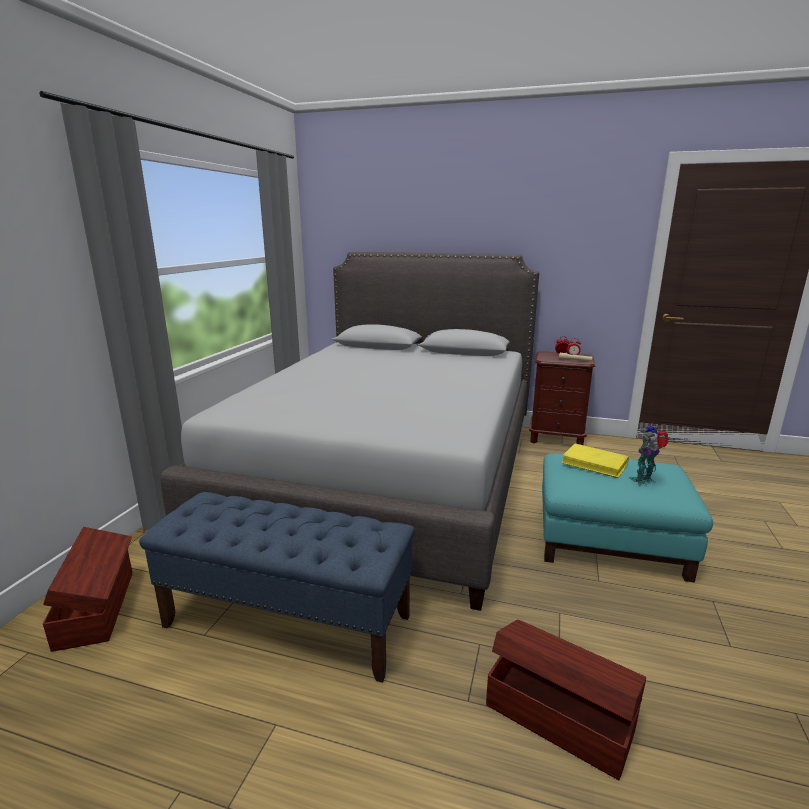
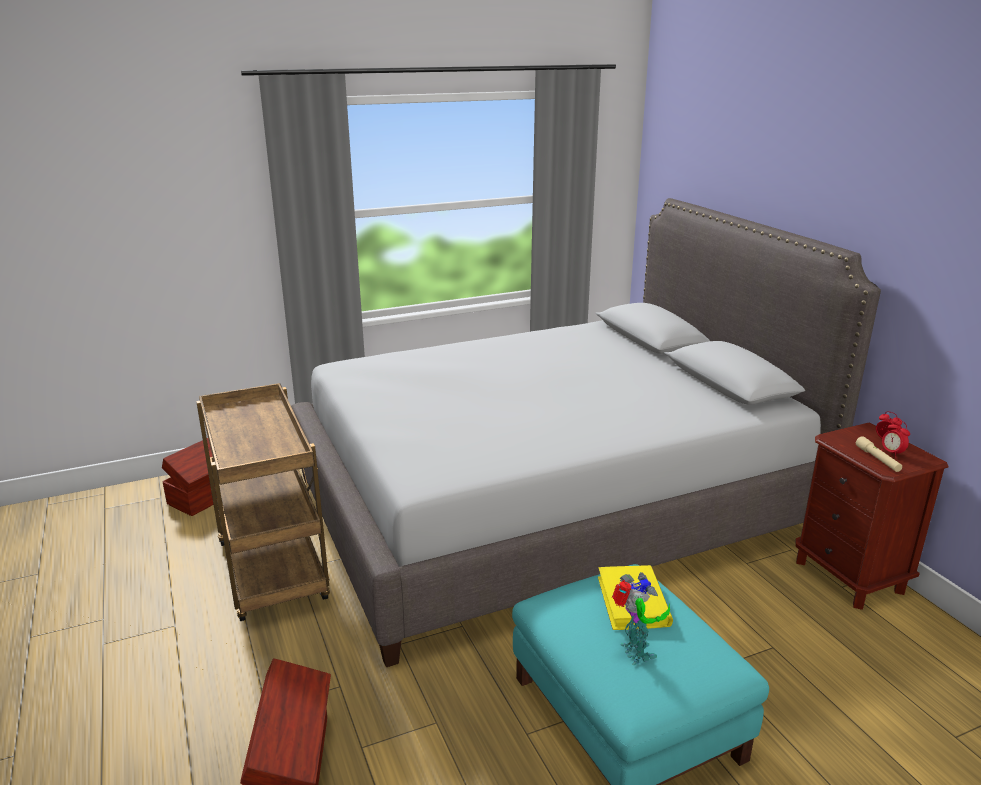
camera: 50 degrees right, 5 degrees up
(288, 621) = (274, 573): blue bench -> brown cart
(644, 481) = (635, 654): toy robot -> toy robot turned 45 degrees clockwise

